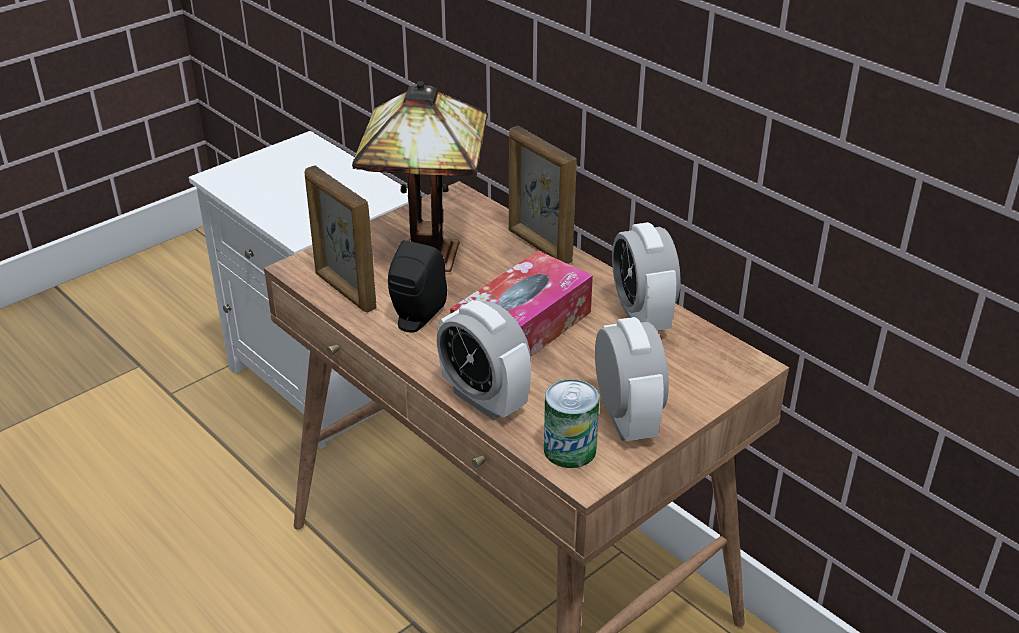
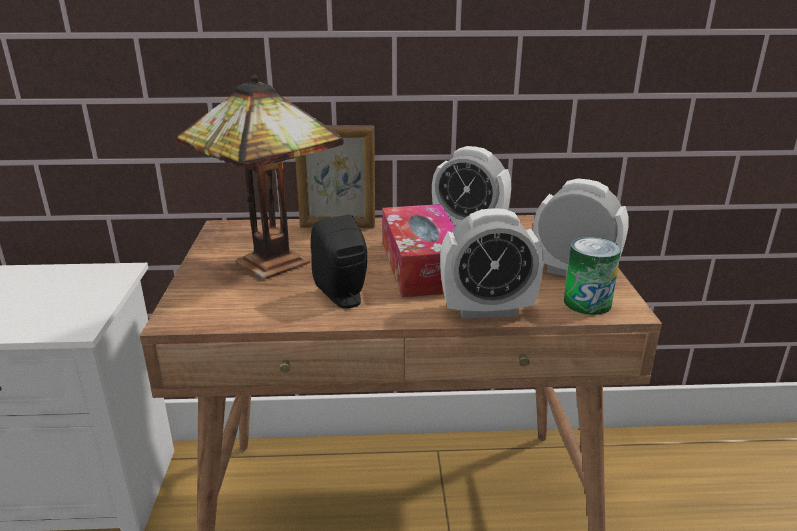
camera: 50 degrees left, 10 degrees down
(344, 291) = (252, 311): picture frame -> none

